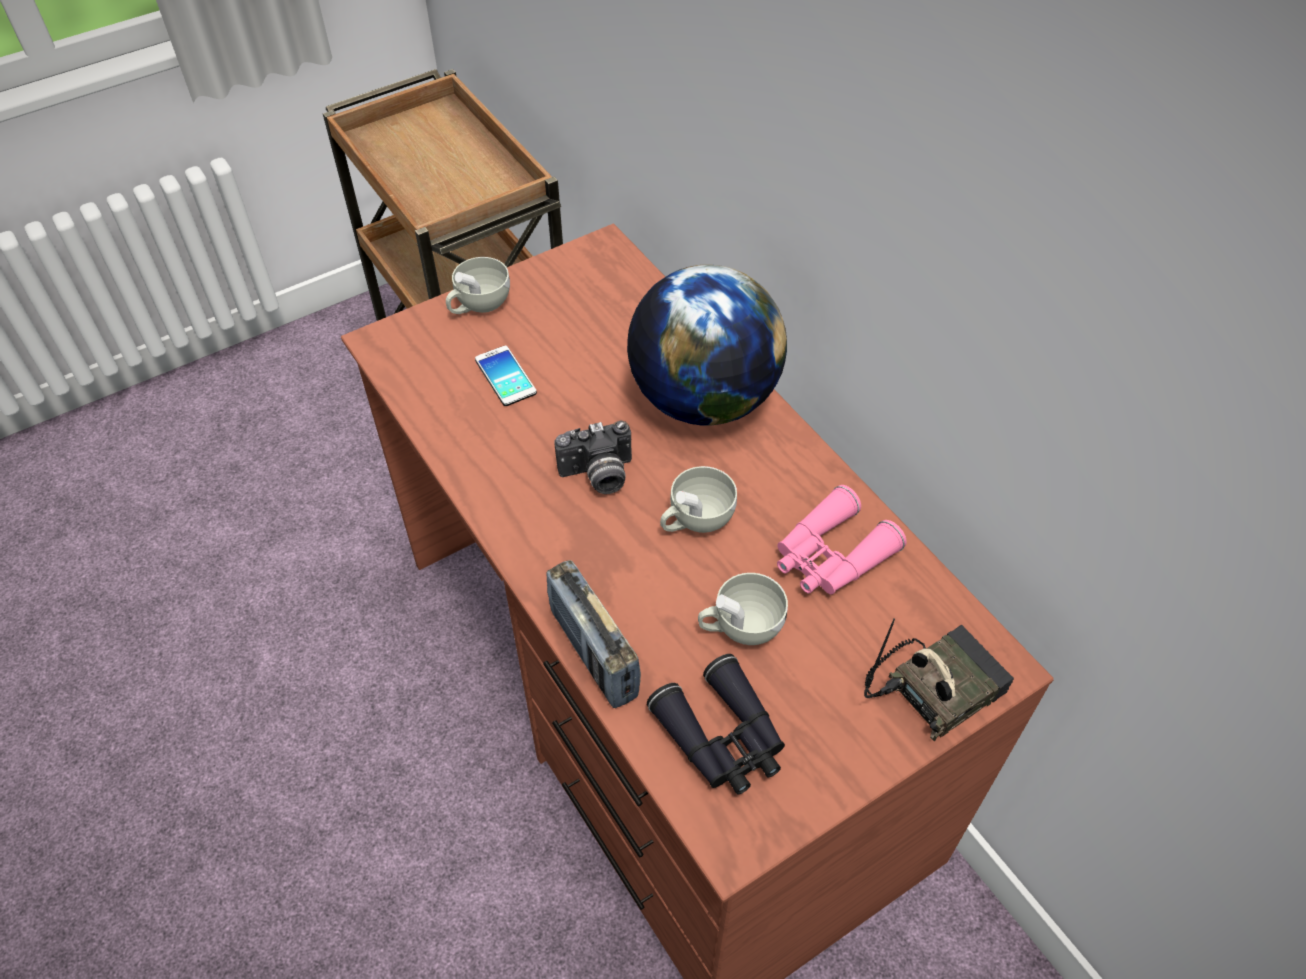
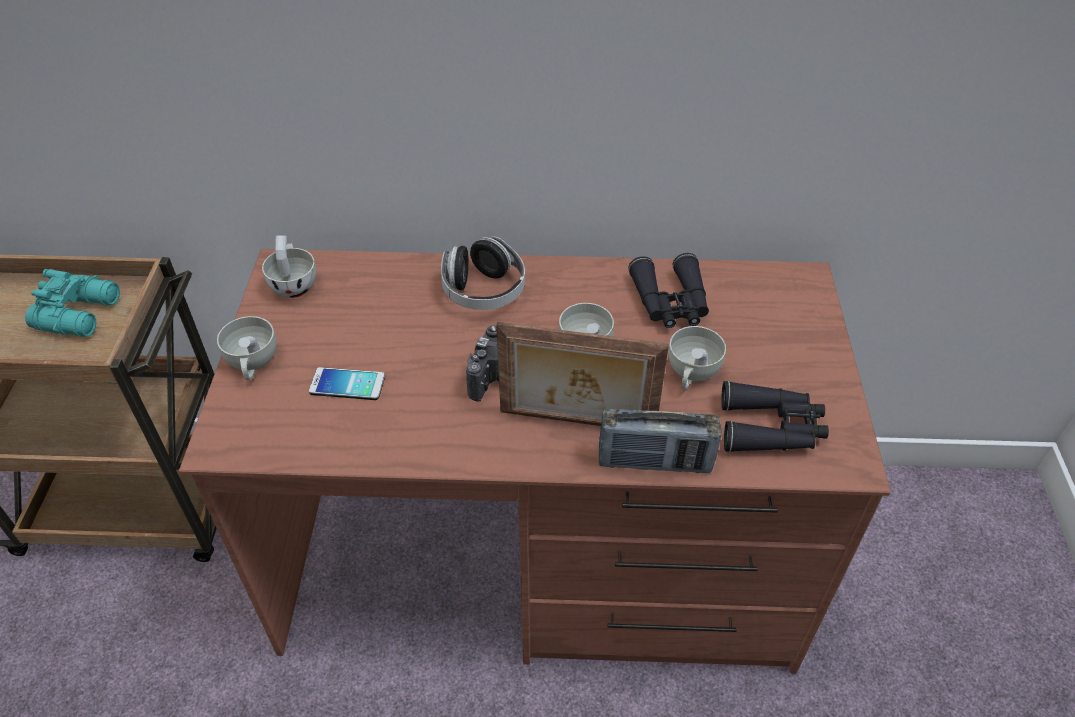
camera: 55 degrees left, 5 degrees down
(468, 179) = (81, 313): none -> turquoise binoculars
(591, 269) = (294, 283): none -> white cup
(593, 565) = (576, 423): none -> picture frame
(703, 399) = (483, 291): globe -> headphones
(830, 556) = (670, 303): pink binoculars -> black binoculars
(934, 685) = (800, 311): radio -> none

